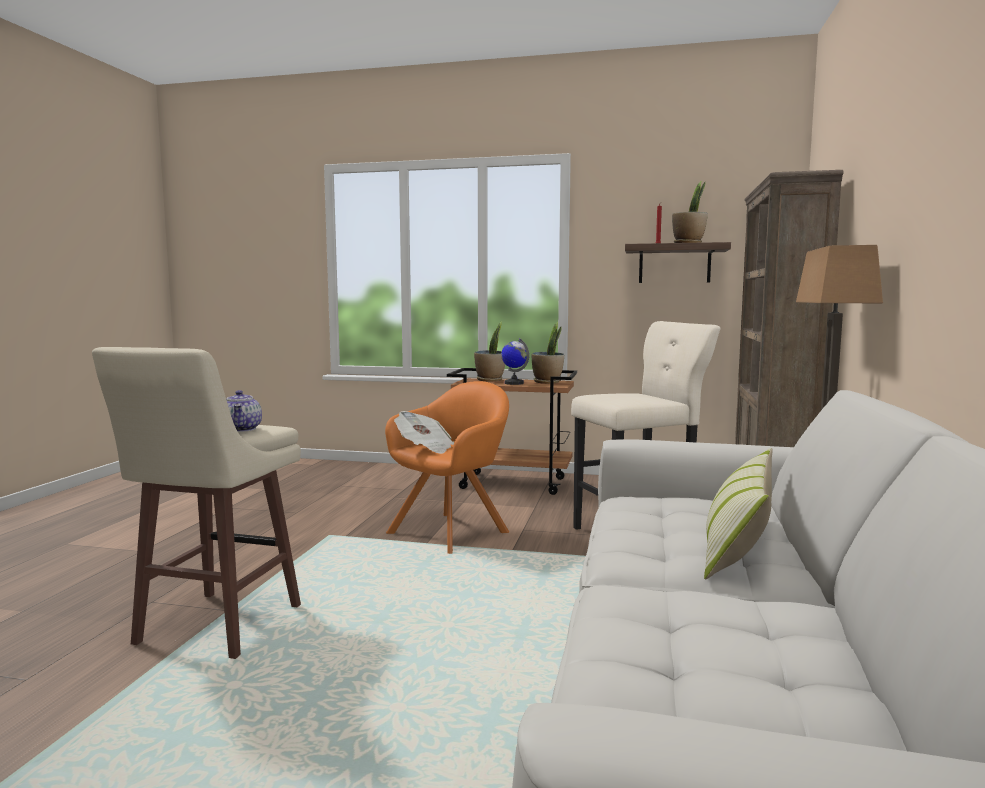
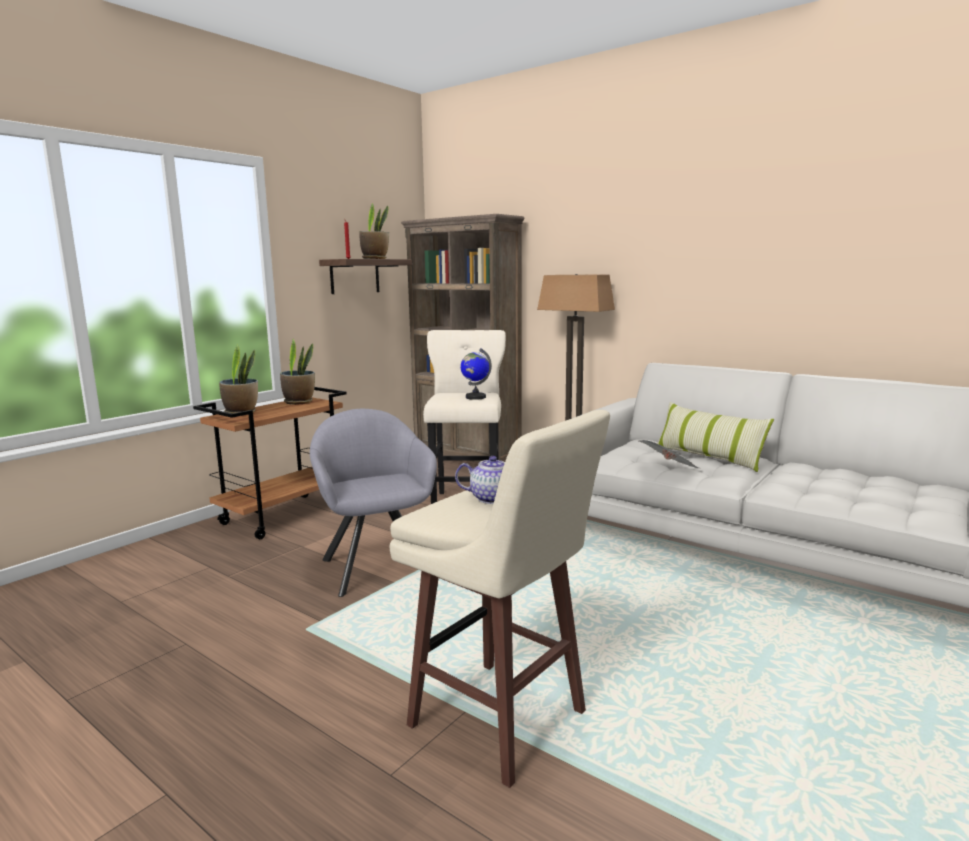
camera: 65 degrees left, 5 degrees up
(425, 448) = (362, 490): newspaper -> newspaper (670, 470)
(453, 530) = (376, 564): orange armchair -> grey armchair
(514, 383) = (282, 410): globe -> globe (475, 397)

